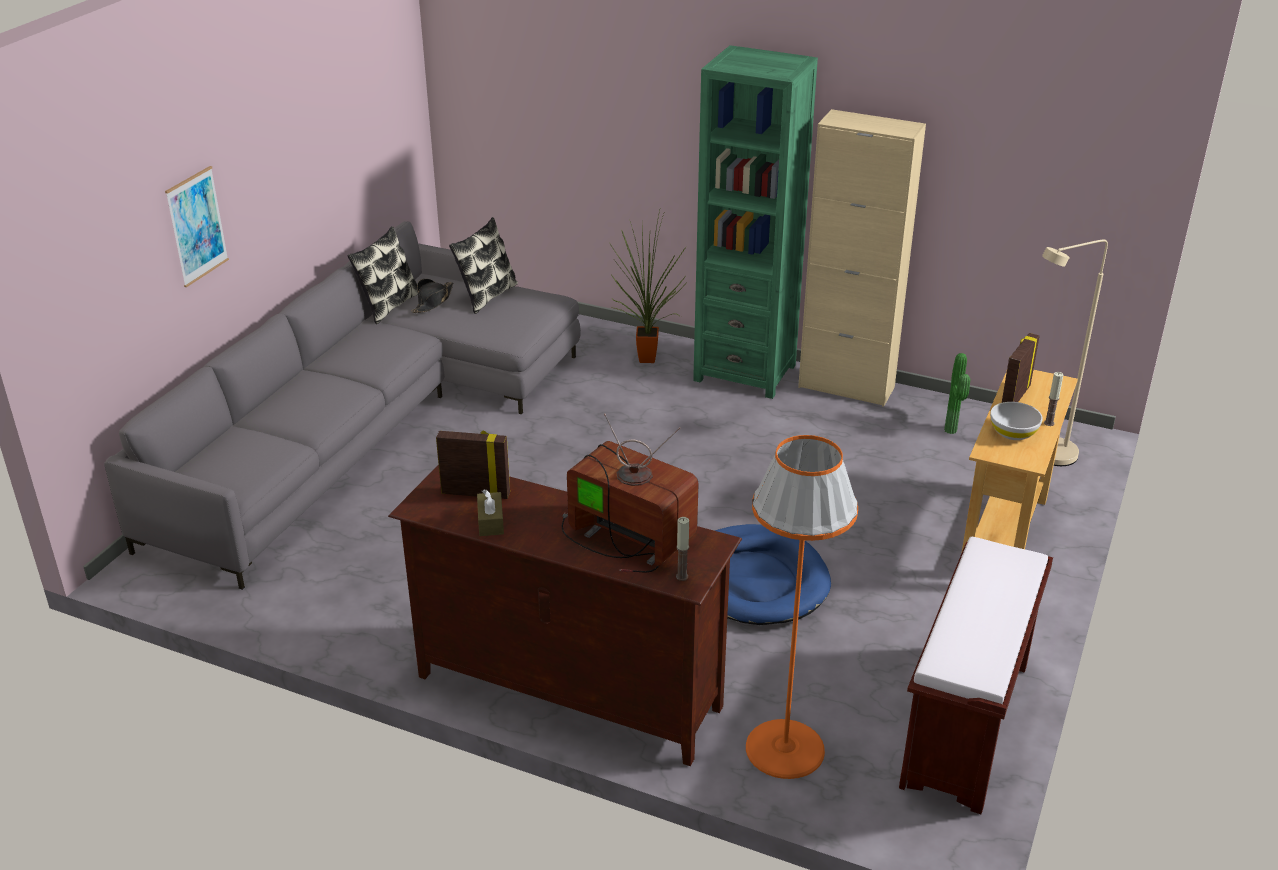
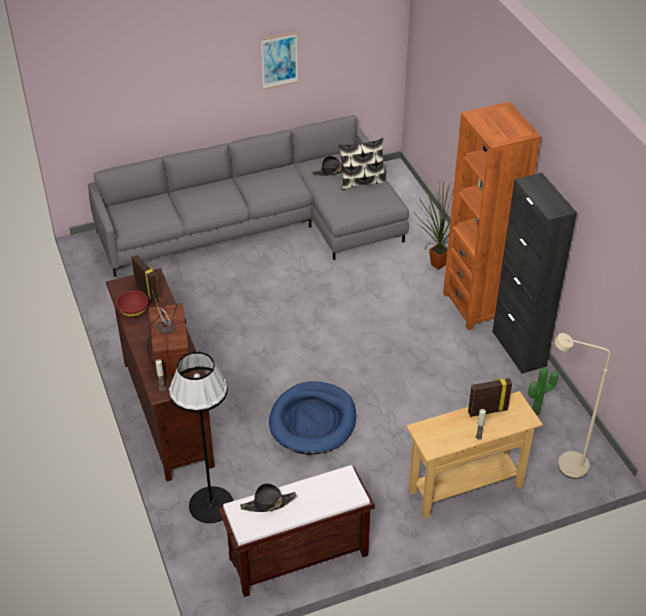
camera: 45 degrees right, 10 degrees up
(197, 226) = (179, 84): picture -> picture (279, 60)
(388, 306) = (311, 161): pillow -> none
(490, 521) = (134, 311): brown tissue box -> red bowl
(745, 372) = (477, 305): green bookcase -> orange bookcase
(785, 749) = (211, 505): orange floor lamp -> black floor lamp
(846, 387) = (519, 349): beige cabinet -> black cabinet
(962, 634) = (268, 503): none -> black hat
(1013, 432) = (450, 428): white bowl -> none

